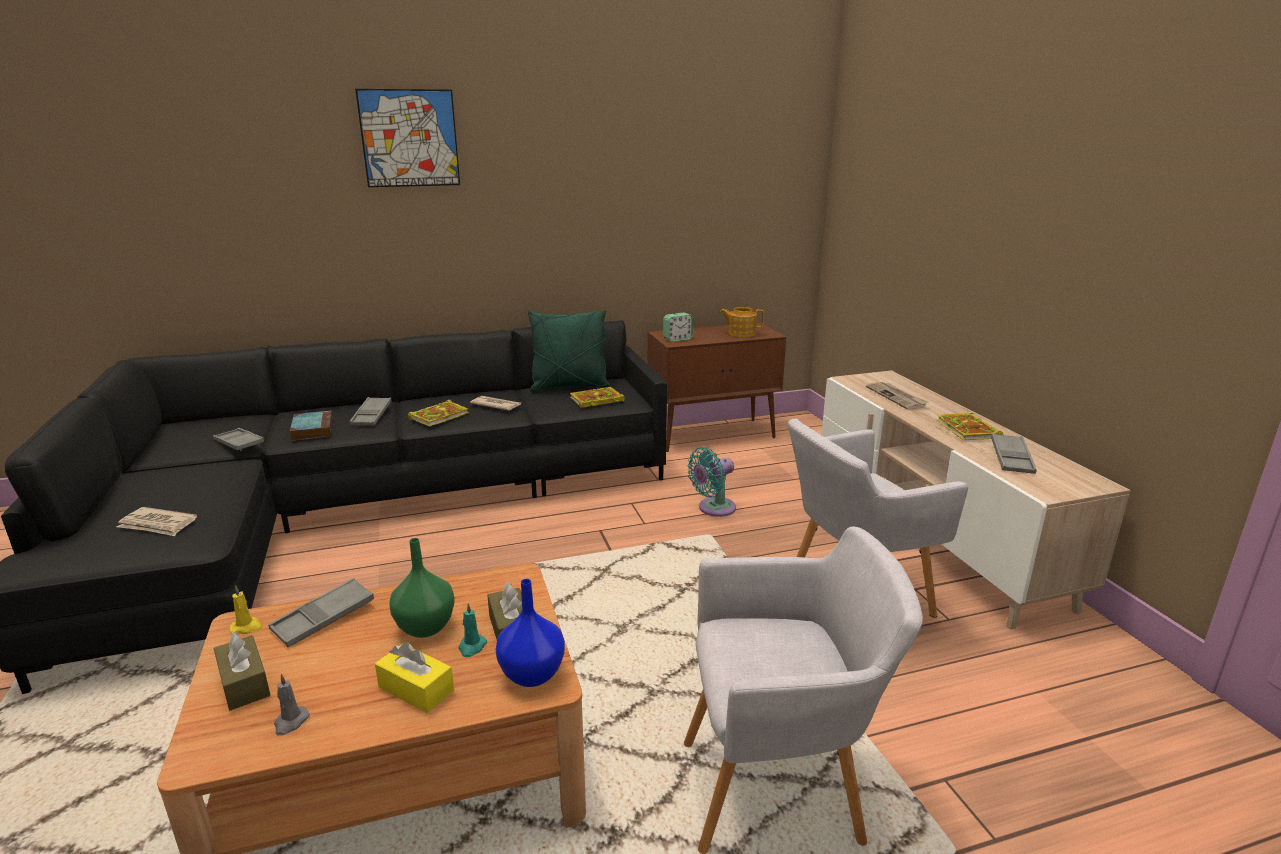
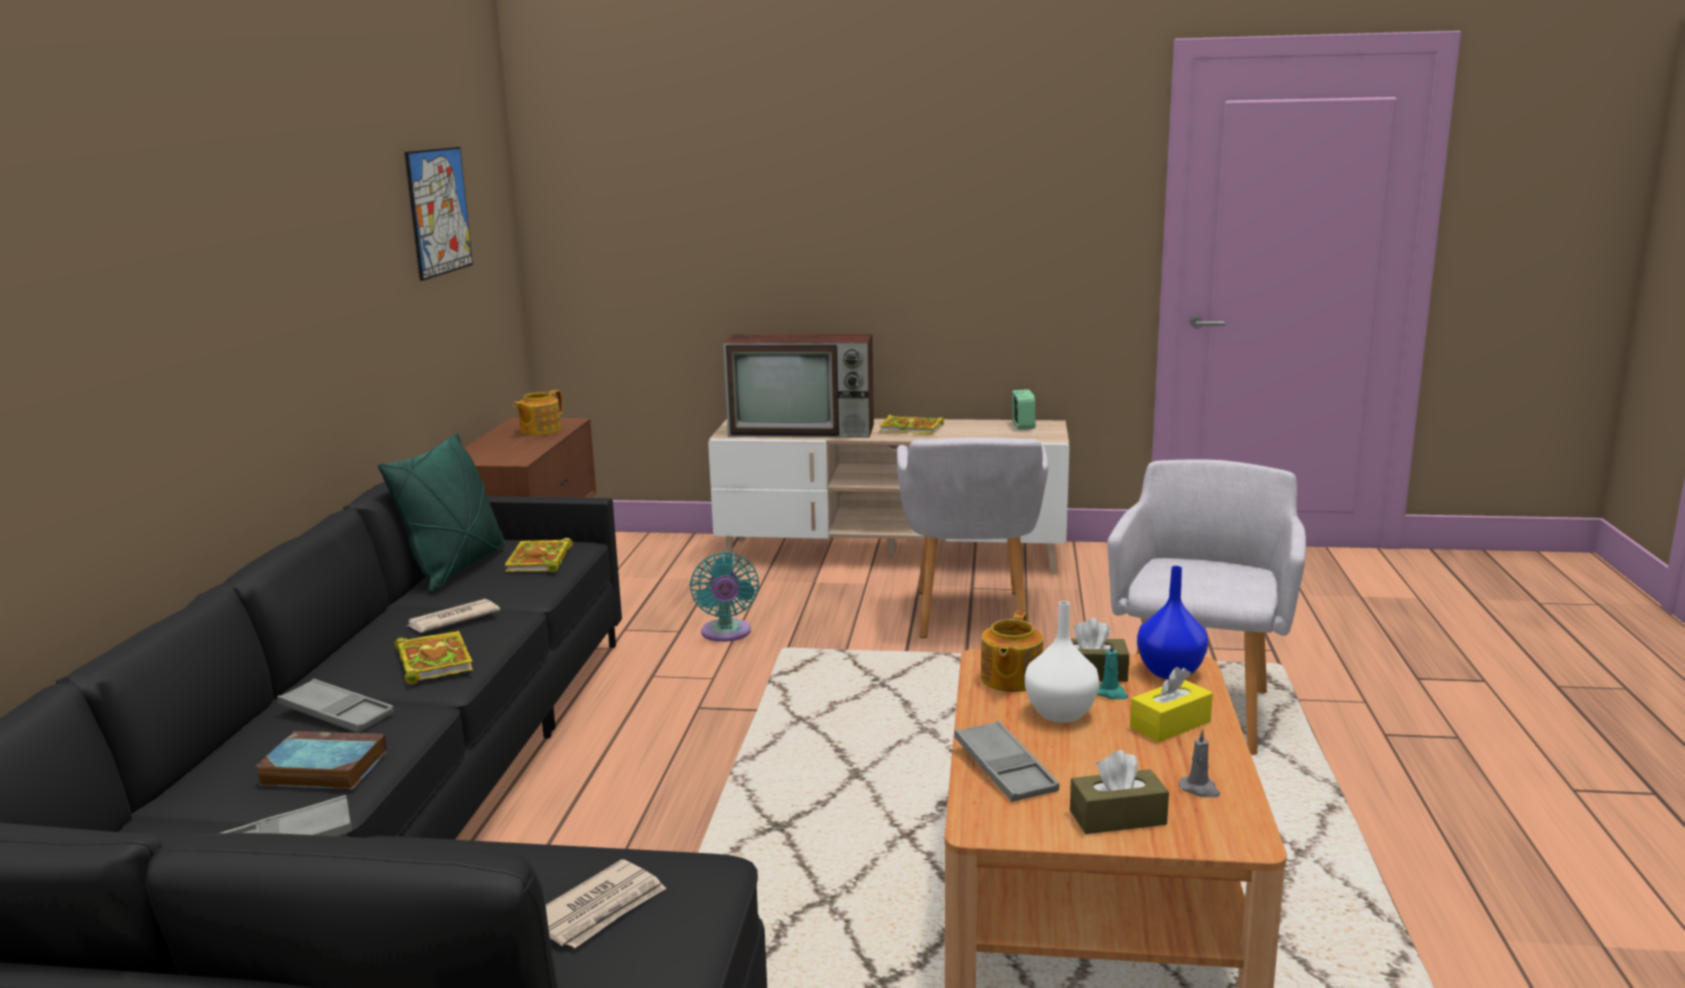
camera: 65 degrees left, 5 degrees down
(247, 627) = (995, 819): yellow candle -> none
(409, 138) = (162, 188): picture -> picture (439, 211)
(426, 627) = (1061, 713): green vase -> white vase
(484, 593) = (1010, 679): none -> teapot
(677, 339) = (505, 457): alarm clock -> alarm clock (1023, 426)
(896, 397) = (804, 430): newspaper -> television
(1011, 458) = (982, 431): grey tray -> none

